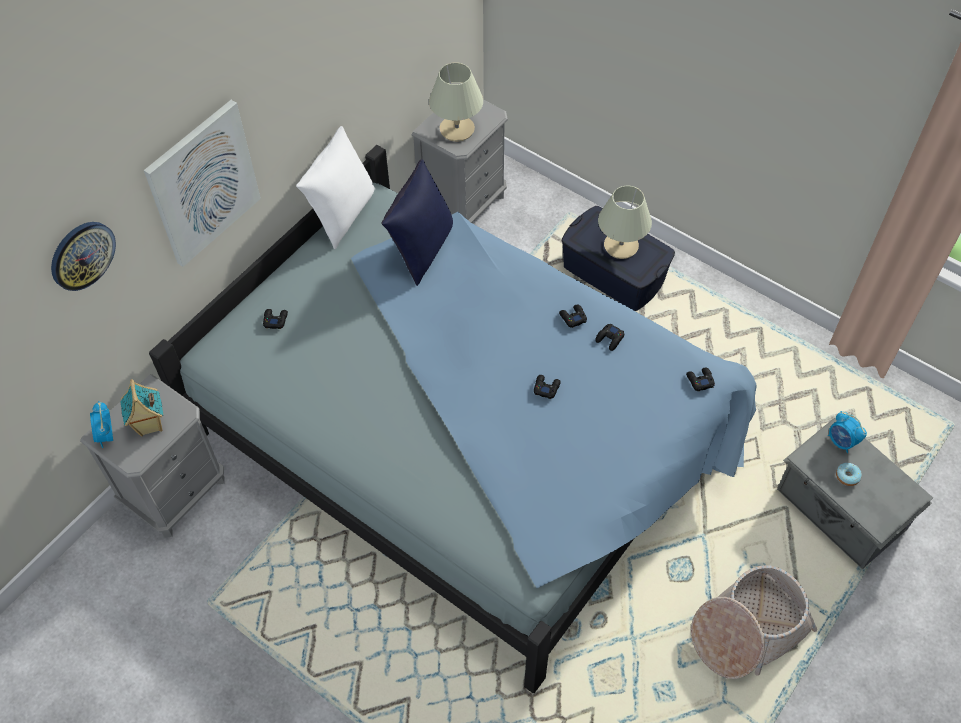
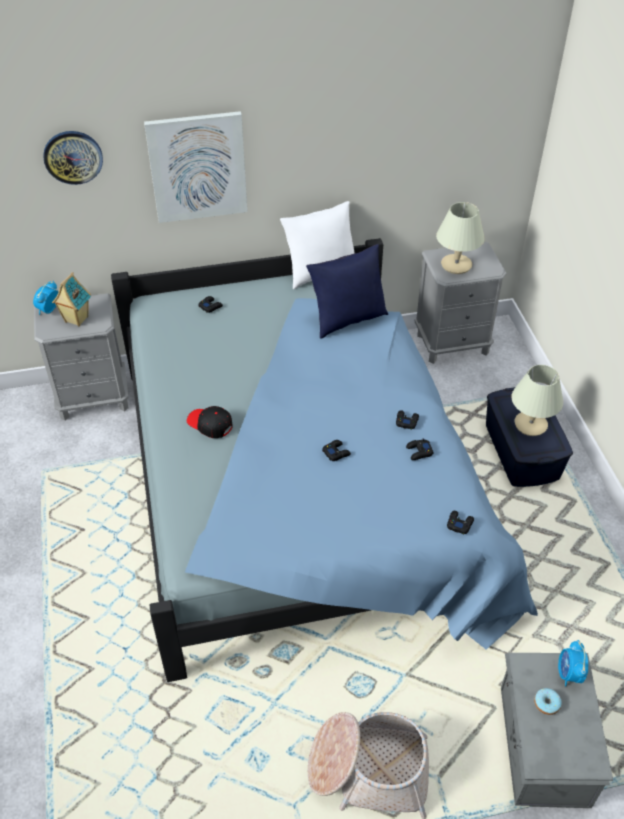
camera: 40 degrees right, 10 degrees down
(408, 440) = (210, 424): none -> black cap

